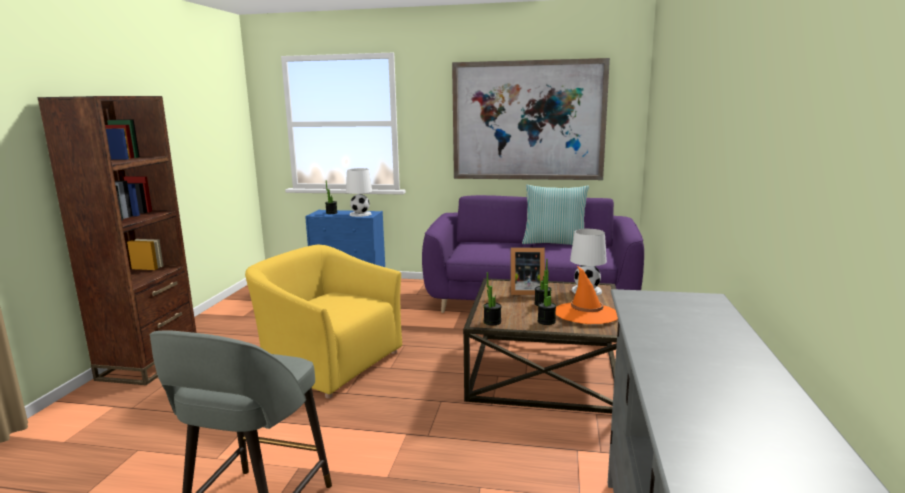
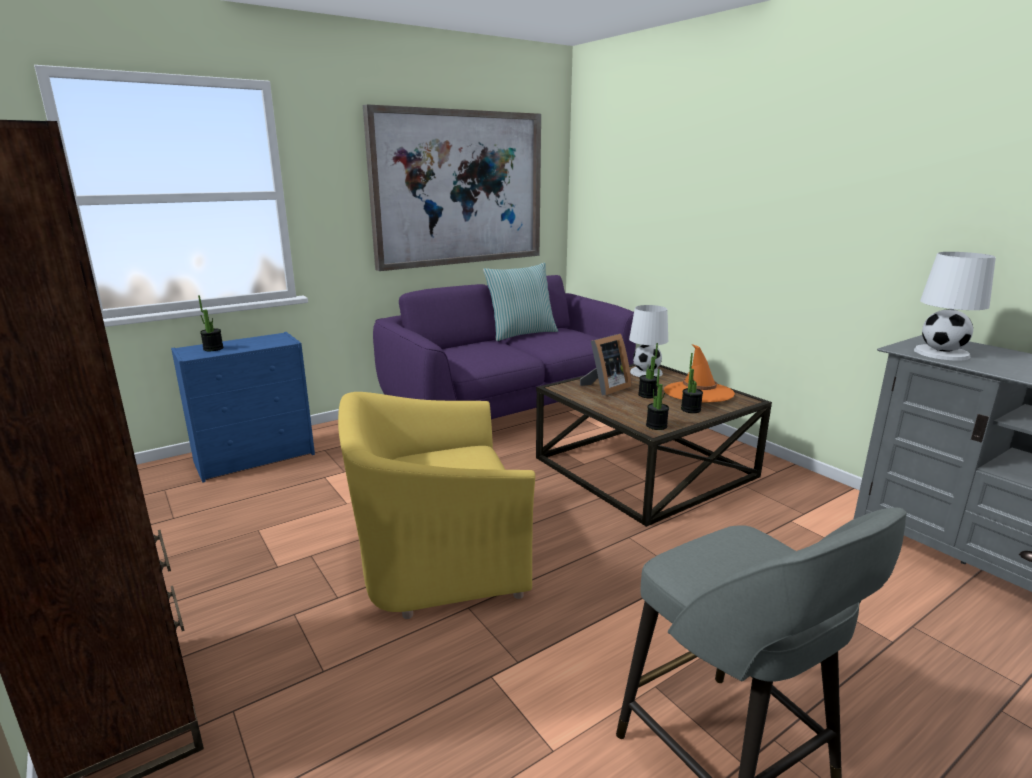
camera: 45 degrees left, 5 degrees up
(360, 214) = (268, 342): white table lamp -> white table lamp (942, 353)

